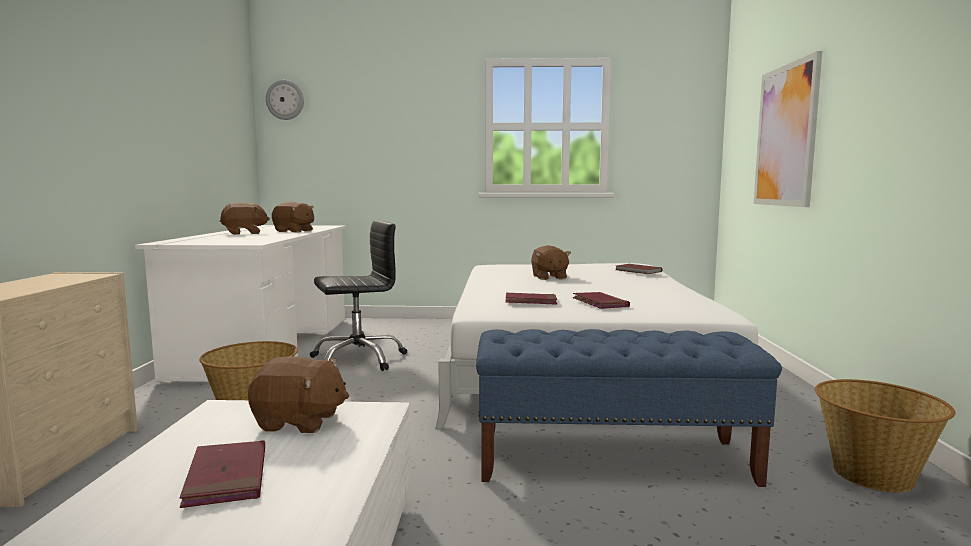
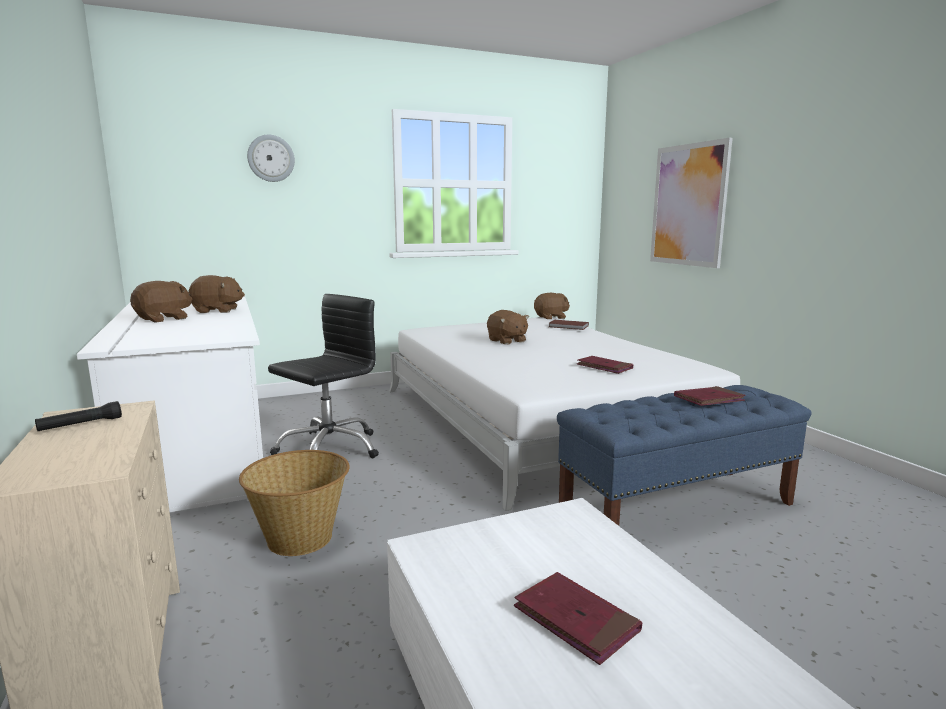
camera: 25 degrees left, 5 degrees up
(51, 278) = (80, 425): none -> black flashlight
(285, 100) = (149, 142): wall clock -> wall clock (271, 158)
(299, 422) = (528, 542): brown plush toy -> brown plush toy (551, 317)
(530, 301) = (546, 372): red book -> red book (708, 399)
(873, 475) = (837, 479): basket -> none

